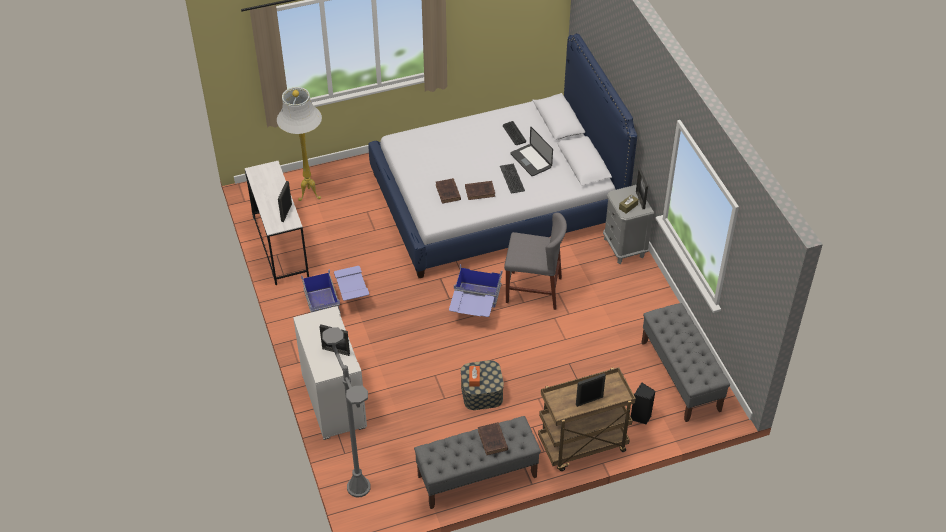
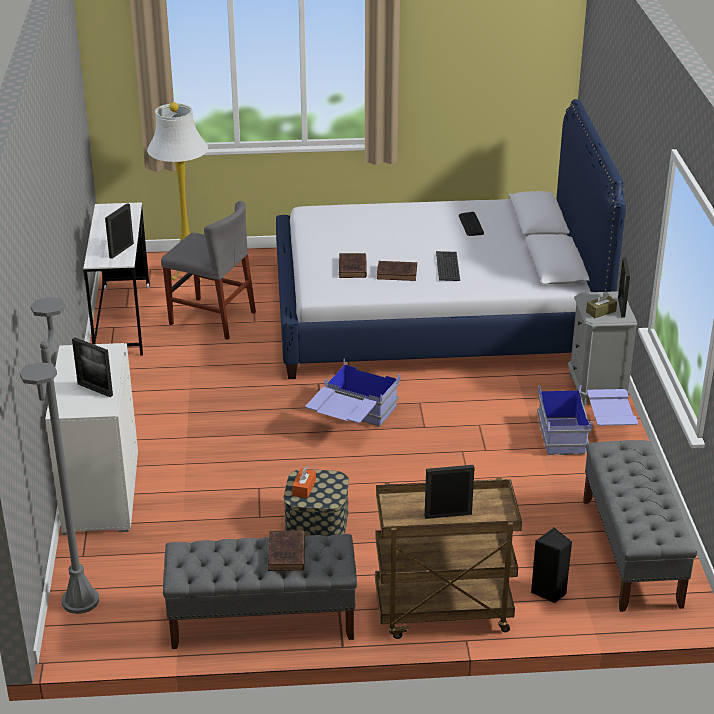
camera: 15 degrees right, 15 degrees down
(337, 302) = (165, 387): blue storage box -> blue storage box (584, 437)
(531, 161) = (482, 253): laptop -> none
(533, 290) = (444, 416): grey chair -> grey chair (212, 318)

